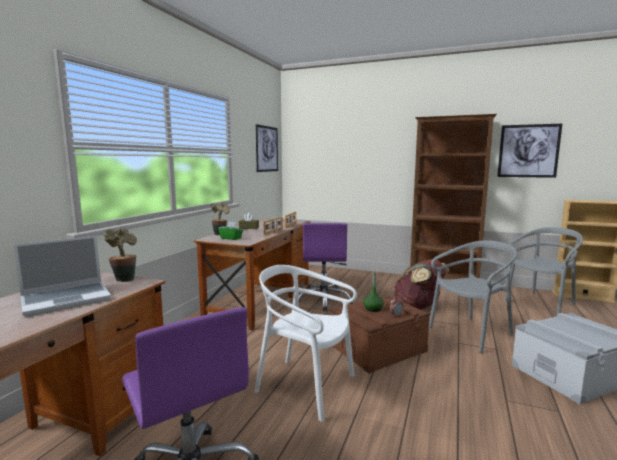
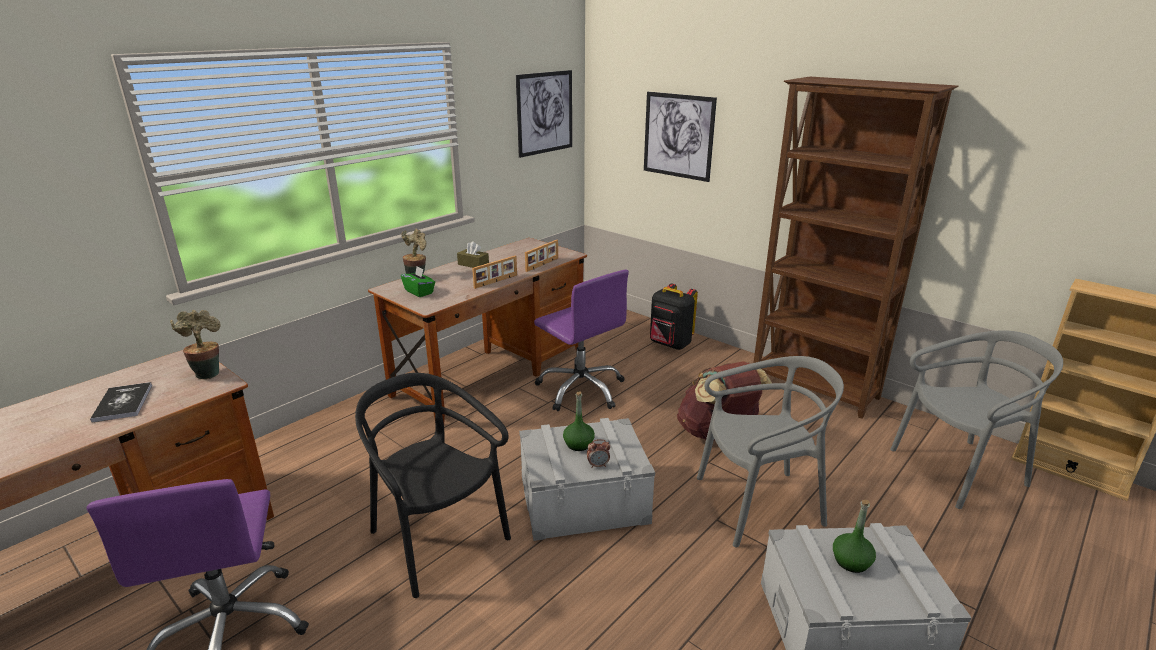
camera: 20 degrees right, 15 degrees up
(67, 299) = (123, 403): laptop -> book
(306, 386) = (437, 539): white chair -> black chair
(324, 300) = (581, 389): purple office chair -> purple office chair turned 60 degrees counterclockwise
(353, 276) = (670, 344): none -> black backpack
(378, 348) = (584, 499): brown storage box -> grey storage box
(528, 151) = (1021, 166): picture -> picture (678, 136)
(569, 329) = (851, 561): none -> green bottle

